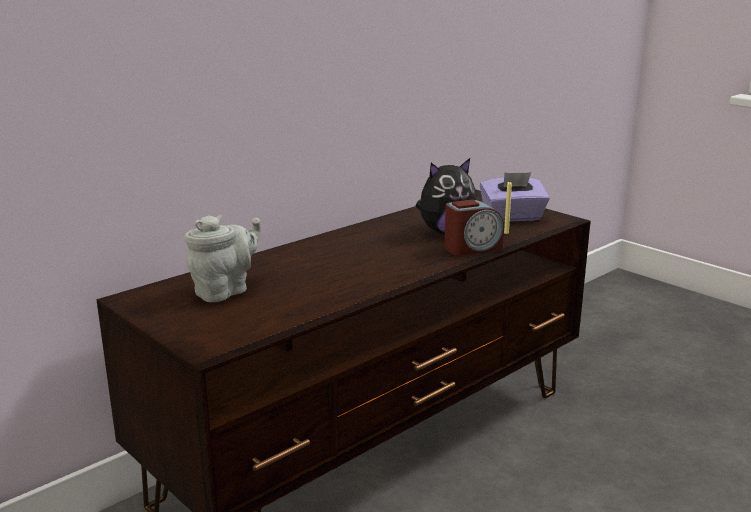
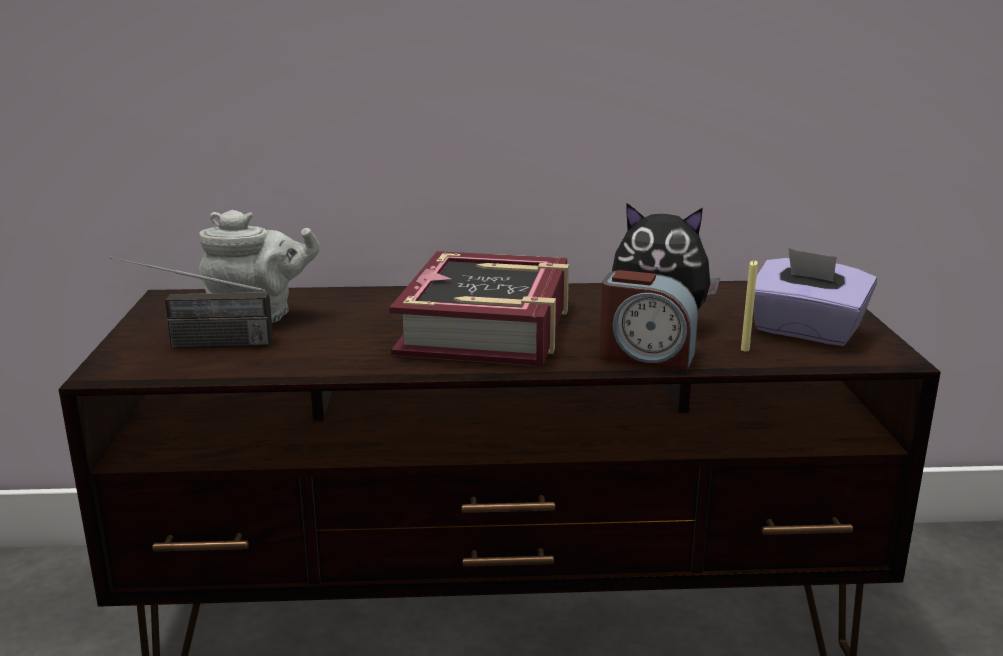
camera: 40 degrees right, 0 degrees up
(223, 317) = (195, 343): none -> radio
(370, 257) = (488, 327): none -> book

